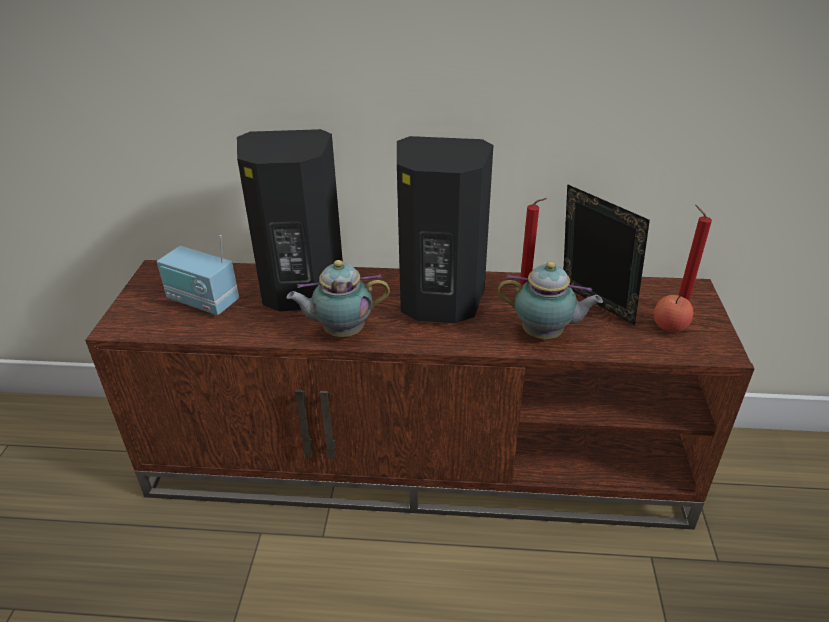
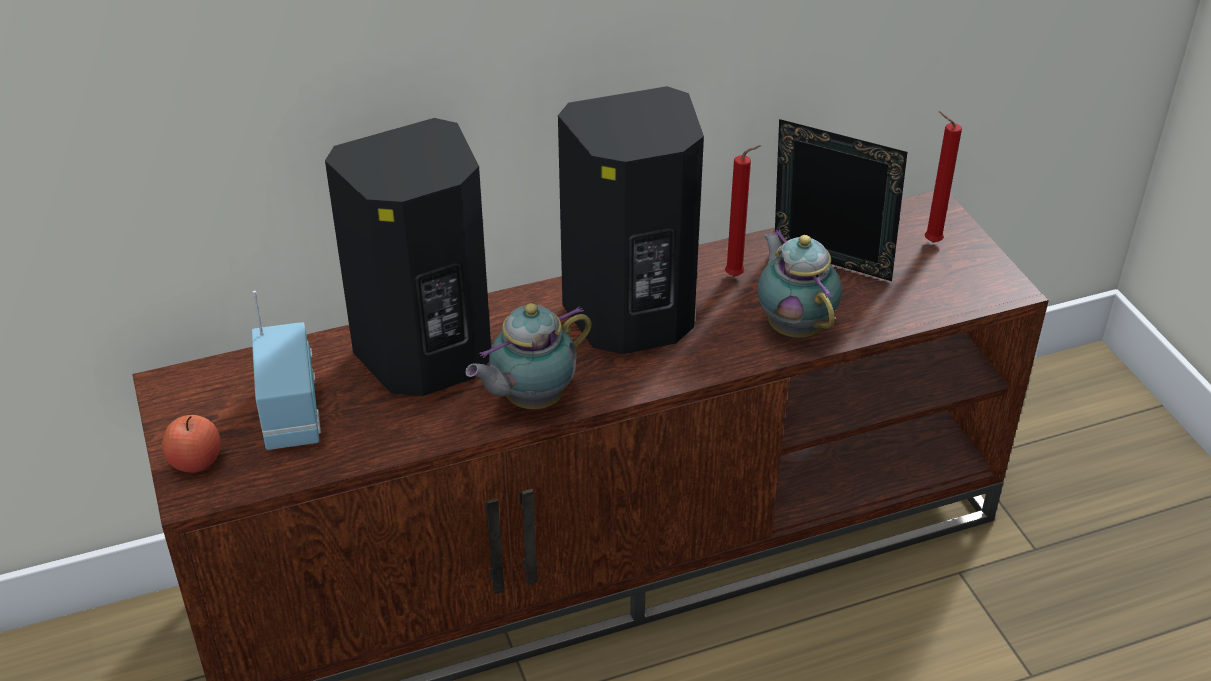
camera: 25 degrees left, 5 degrees up
(203, 301) = (292, 414): radio -> radio turned 105 degrees counterclockwise
(545, 335) = (793, 326): teapot -> teapot turned 105 degrees counterclockwise
(669, 326) = (932, 271): apple -> apple (196, 461)

